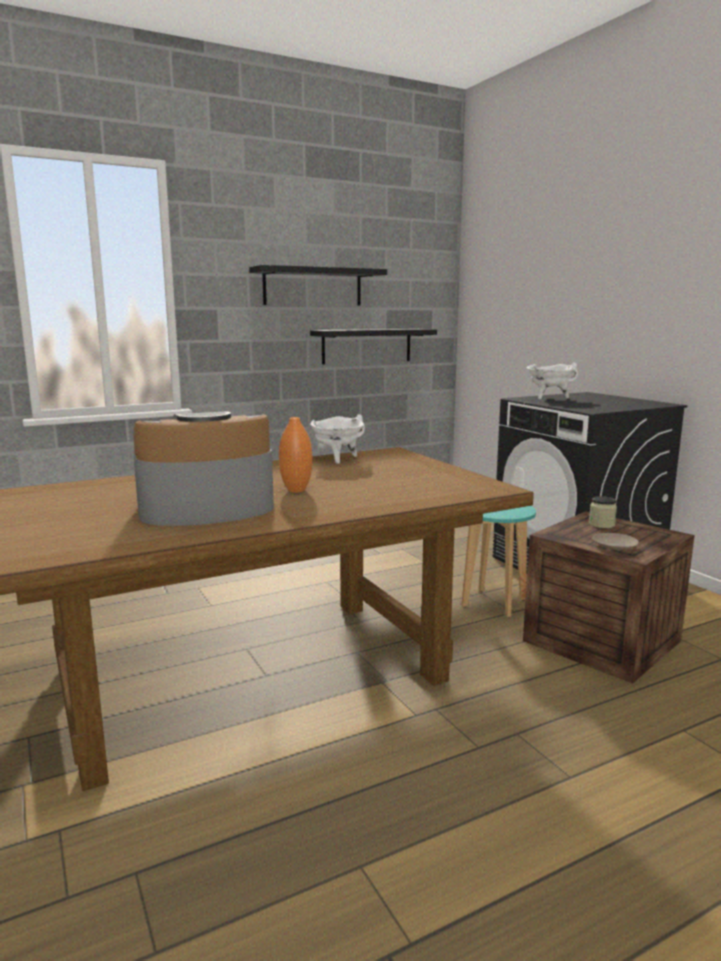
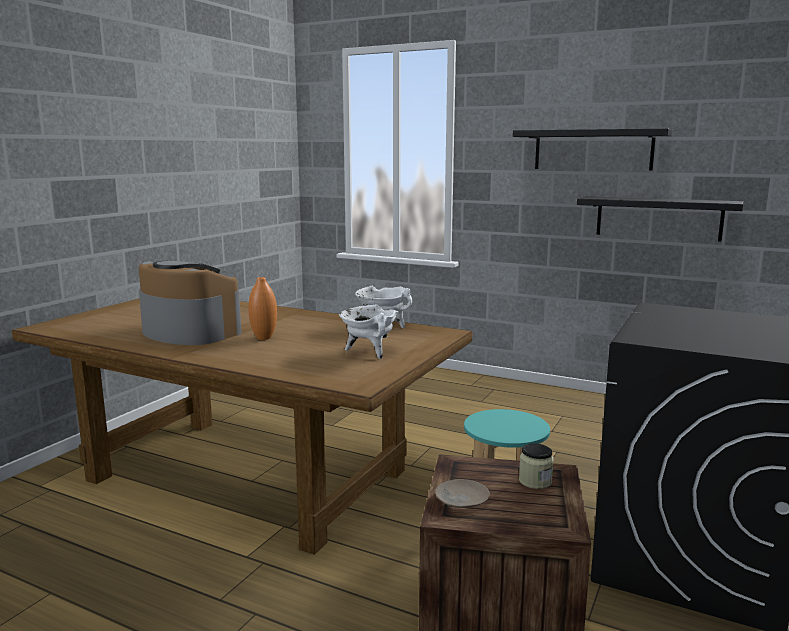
camera: 55 degrees right, 0 degrees up
(548, 398) = (694, 314): white cooking pot -> white cooking pot (369, 352)

